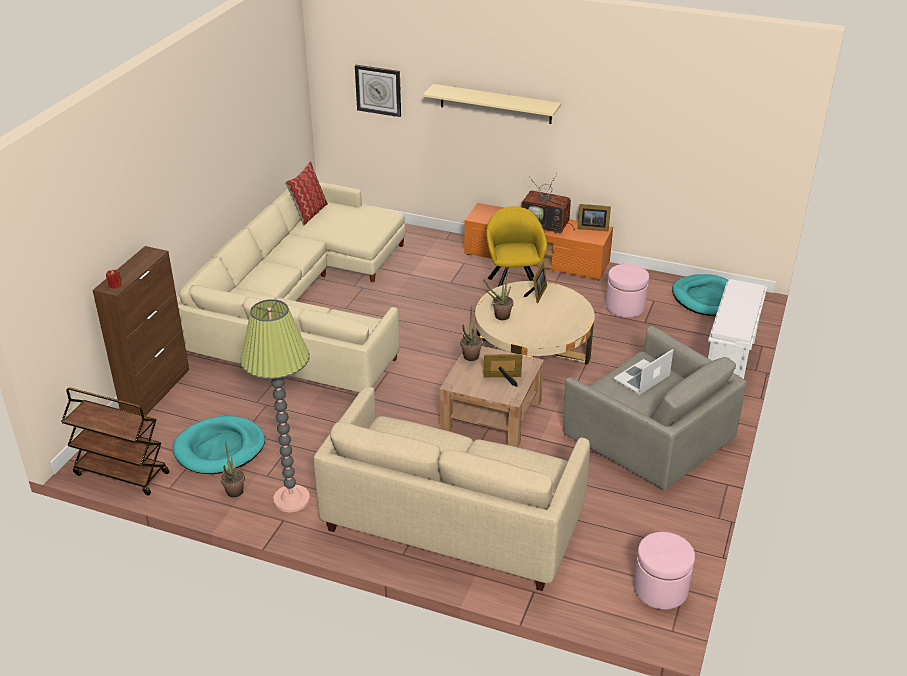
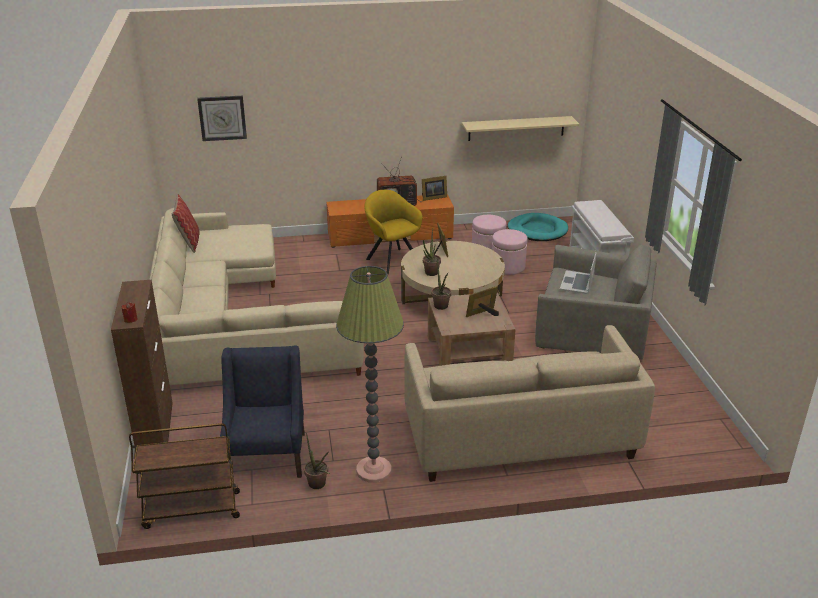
camera: 30 degrees left, 5 degrees down
(220, 448) = (267, 455): turquoise dog bed -> blue armchair
(495, 104) = (336, 108): beige shelf -> beige shelf (516, 128)
(660, 589) = (706, 424): pink ottoman -> pink ottoman (508, 267)

